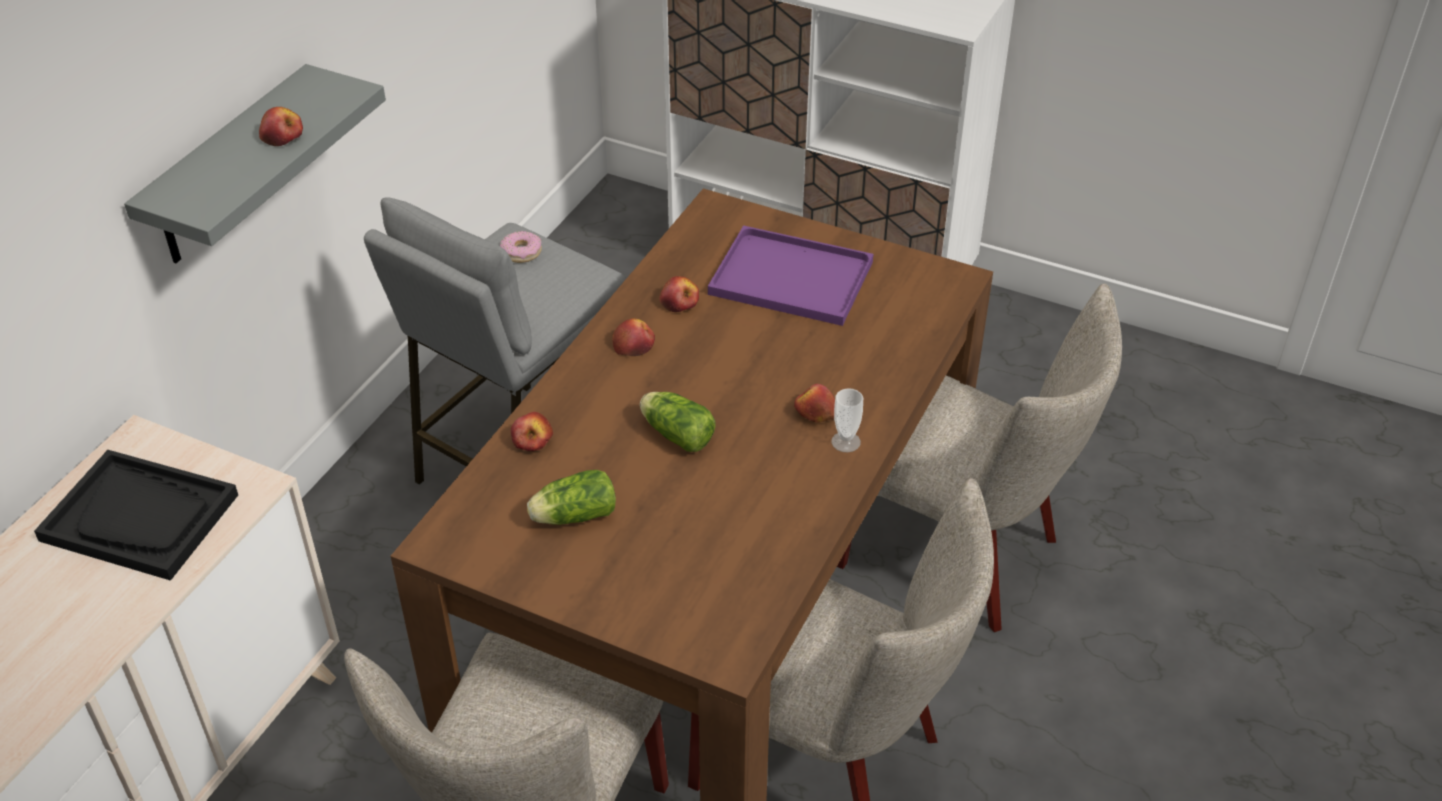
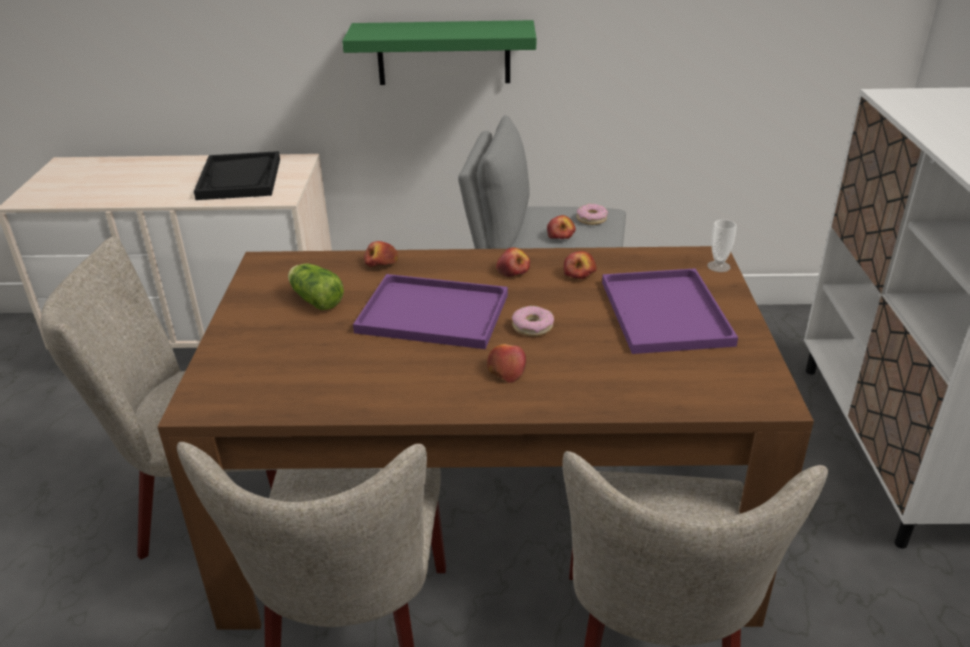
camera: 65 degrees right, 10 degrees down
(230, 169) = (443, 53): grey shelf -> green shelf
(282, 136) = (451, 31): apple -> apple (561, 235)
(675, 433) = (430, 314): lettuce -> purple tray
(753, 370) = (532, 327): none -> donut
(846, 442) = (482, 396): cup -> cup (718, 266)

